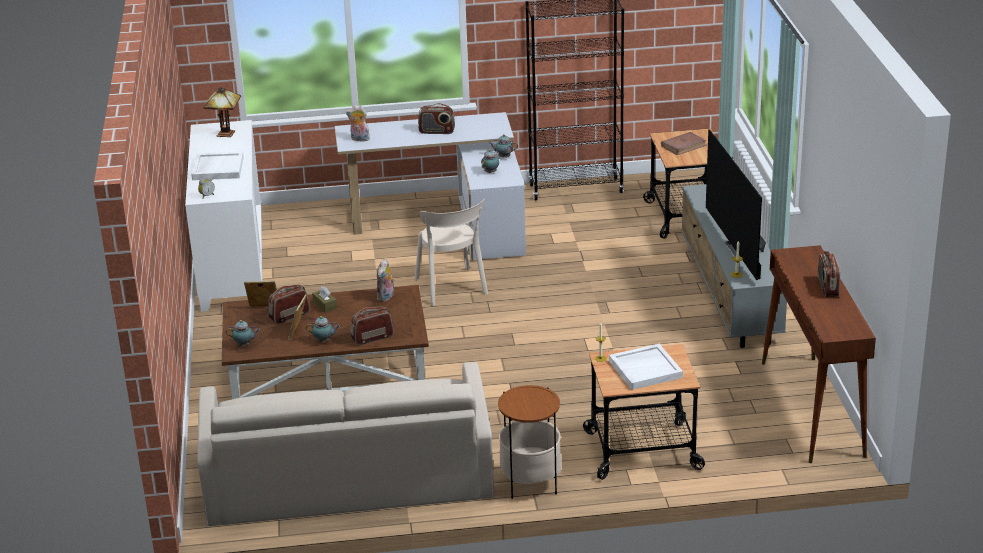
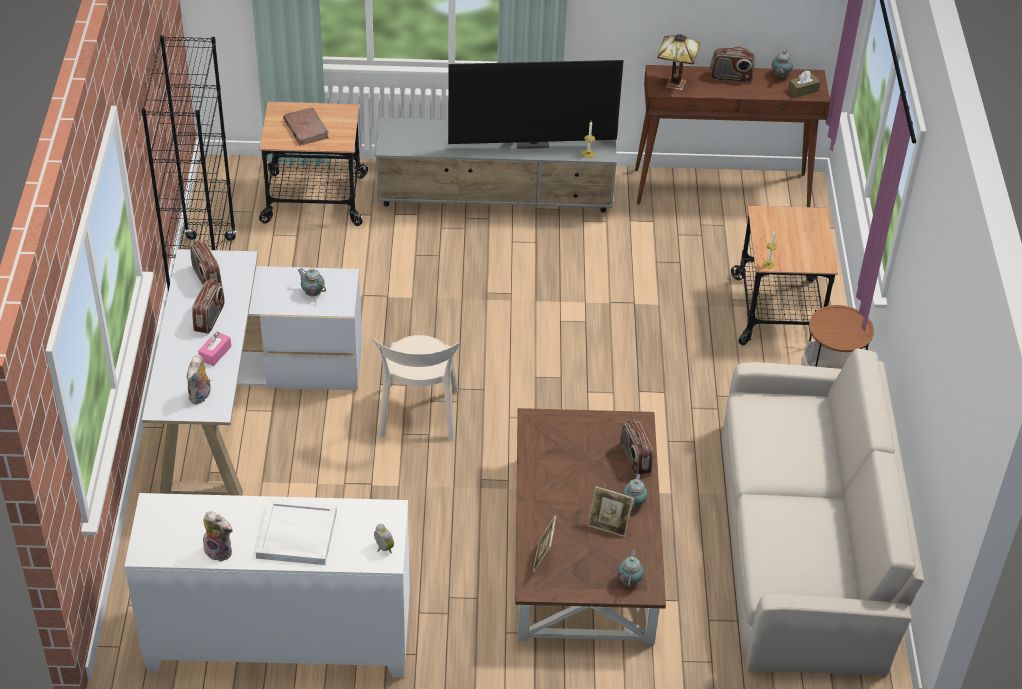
camera: 85 degrees left, 15 degrees up
(225, 133) = (175, 524): table lamp -> table lamp (673, 84)
(289, 316) = (567, 533): radio -> radio (206, 278)
(325, 305) = (549, 497): brown tissue box -> brown tissue box (803, 90)
(386, 297) = (542, 439): plush toy -> plush toy (220, 550)
(402, 138) = (215, 353): none -> pink tissue box
(452, 288) = (418, 416): beige chair -> beige chair turned 105 degrees clockwise
(503, 157) = (273, 277): teapot -> teapot (780, 76)
(645, 369) = (791, 237): white tray -> none

